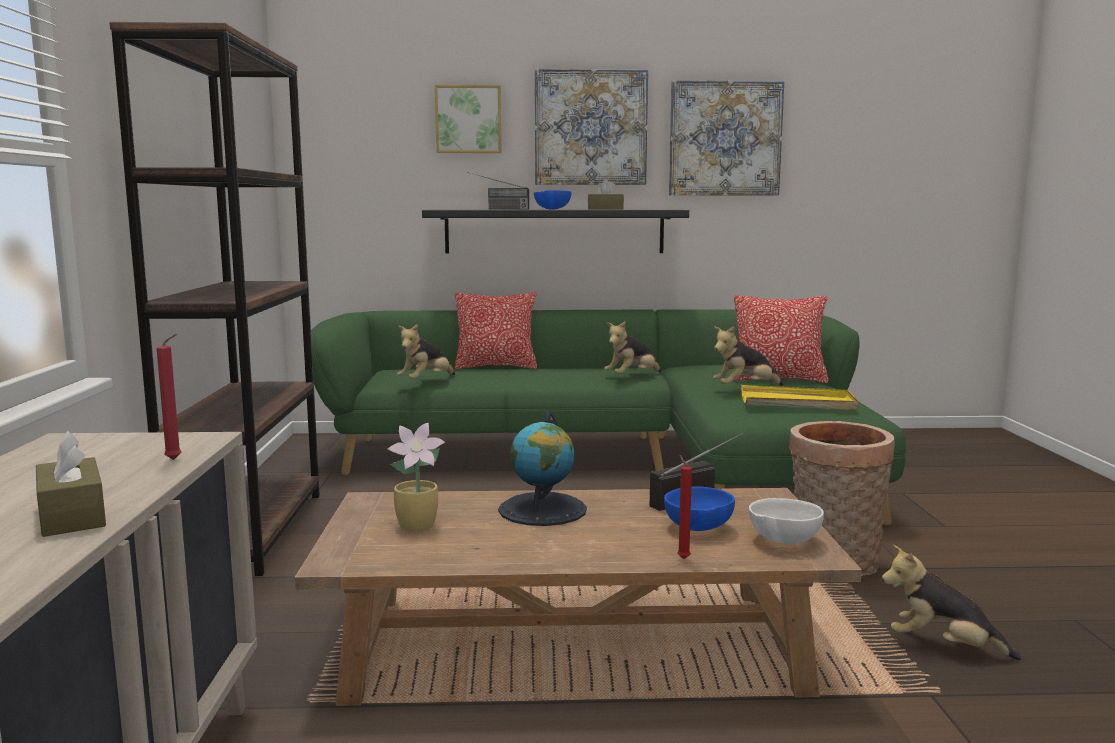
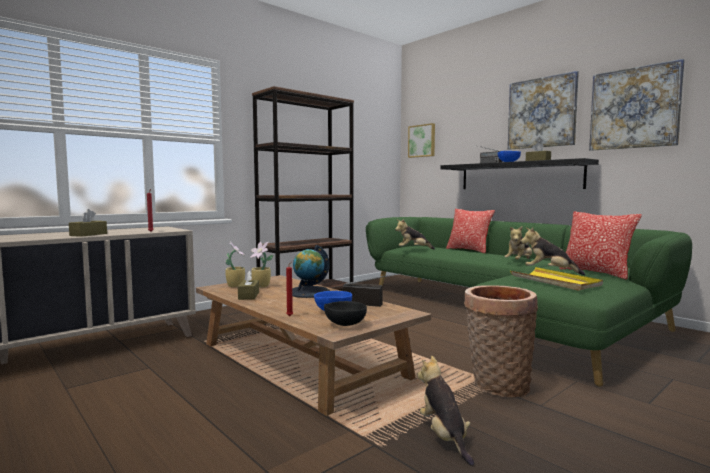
camera: 50 degrees right, 5 degrees down
(365, 542) = (236, 285): none -> potted plant
(468, 119) = (477, 117): picture -> picture (422, 141)
(480, 552) = (248, 296): none -> brown tissue box
(632, 377) = (519, 262): plush toy -> plush toy turned 60 degrees counterclockwise
(782, 541) = (344, 324): white bowl -> black bowl

